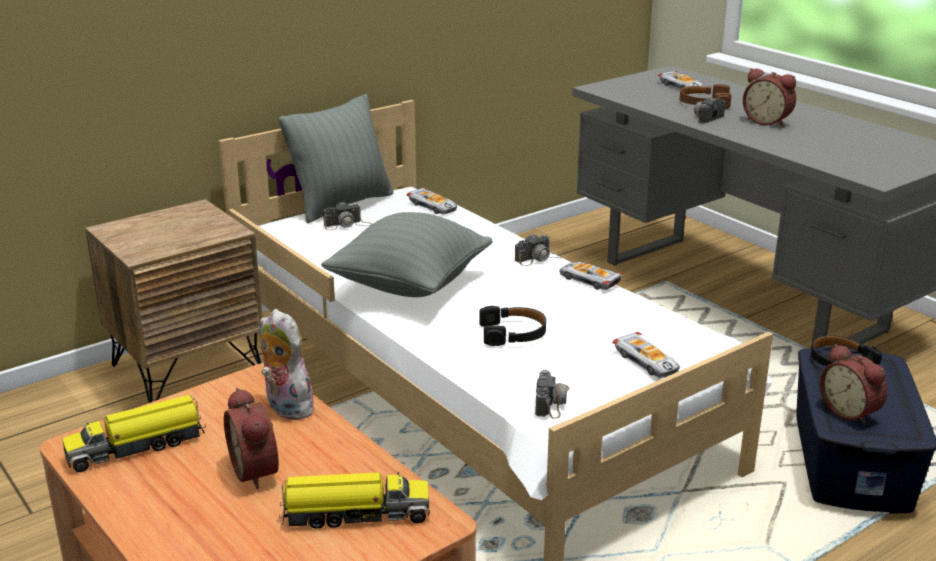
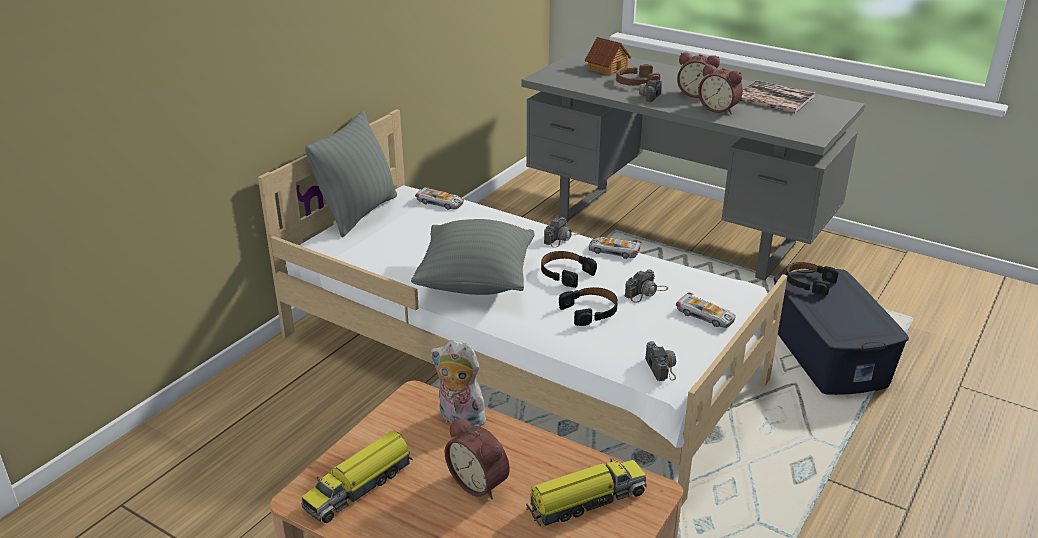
camera: 20 degrees left, 5 degrees up
(187, 367) = (263, 388): brown nightstand -> none
(347, 225) = (380, 233): camera -> camera (646, 292)
(515, 292) = (565, 273): none -> black headphones
(682, 87) = (607, 68): toy car -> toy house
(851, 411) = (839, 322): alarm clock -> alarm clock (719, 109)
(864, 136) = (774, 98): none -> book

